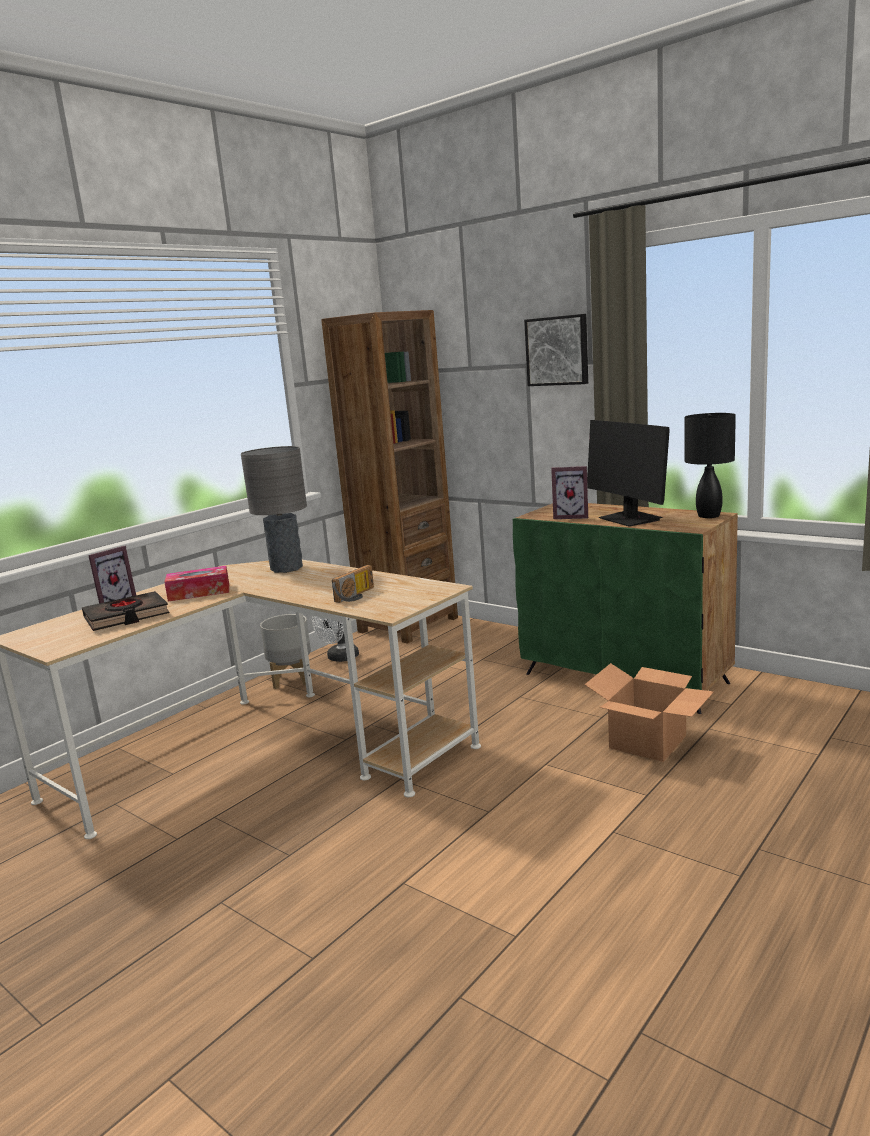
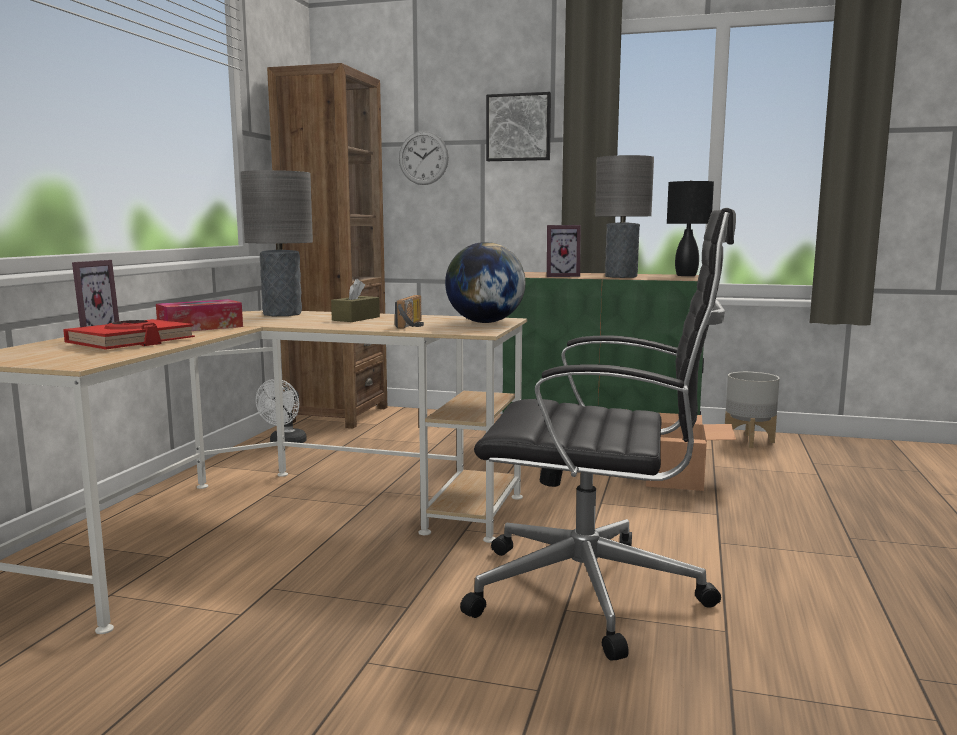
camera: 25 degrees left, 5 degrees down
(126, 616) = (131, 342): black book -> red book
(291, 680) = (245, 464): grey planter -> grey planter (749, 441)
(329, 580) = (356, 318): none -> brown tissue box
(421, 594) = (485, 322): none -> globe
(442, 870) = (594, 593): none -> black office chair
(475, 383) = (423, 158): none -> wall clock
(630, 519) = (621, 277): monitor -> grey table lamp

